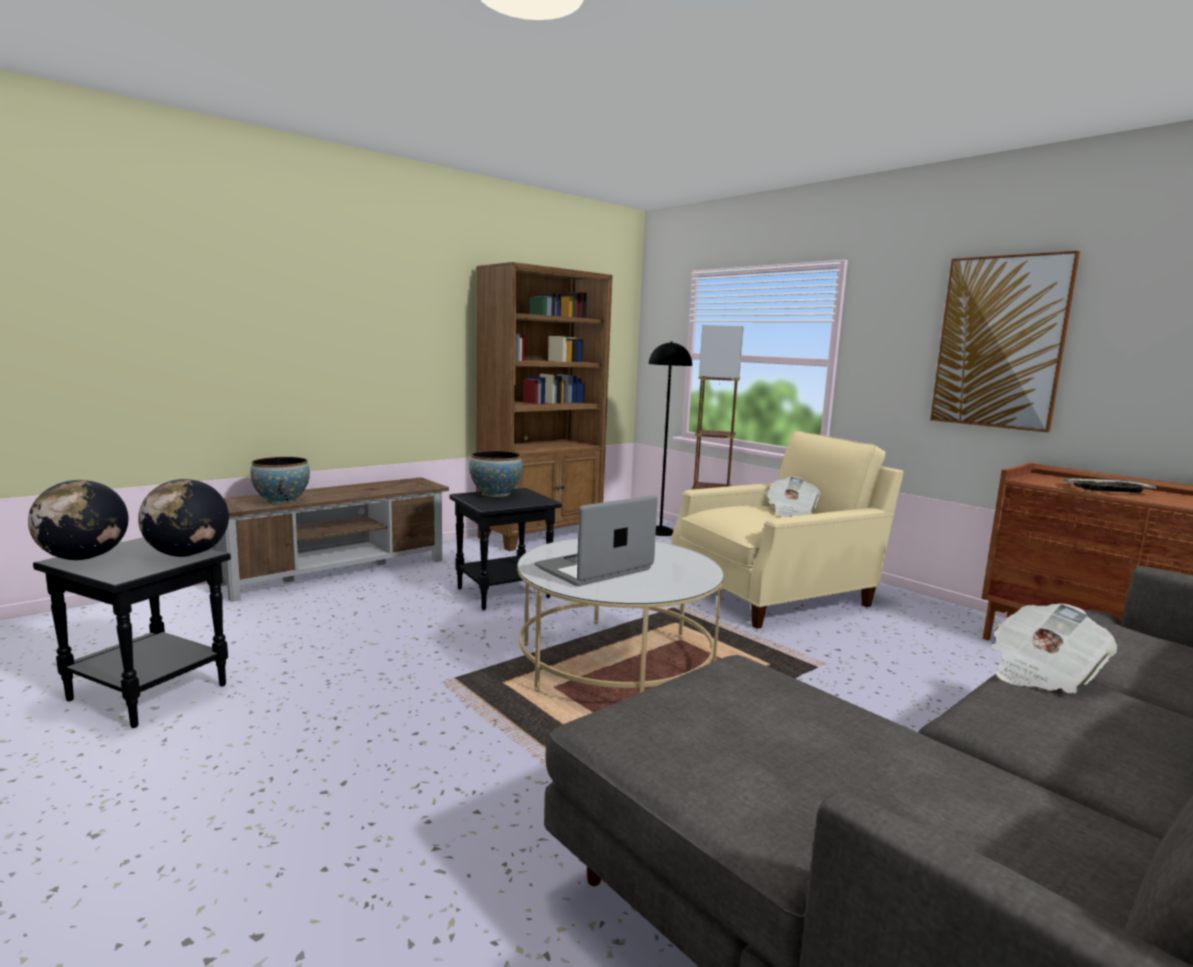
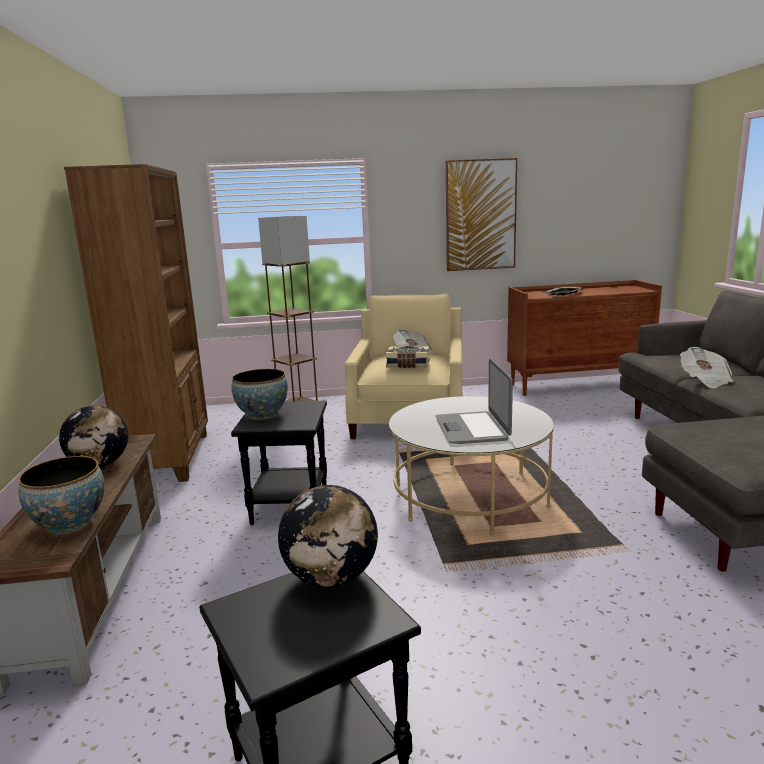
camera: 55 degrees left, 5 degrees up
(83, 558) = (274, 655): globe -> globe (99, 465)
(660, 531) = (242, 414): black floor lamp -> none
(743, 514) = (408, 365): none -> book

